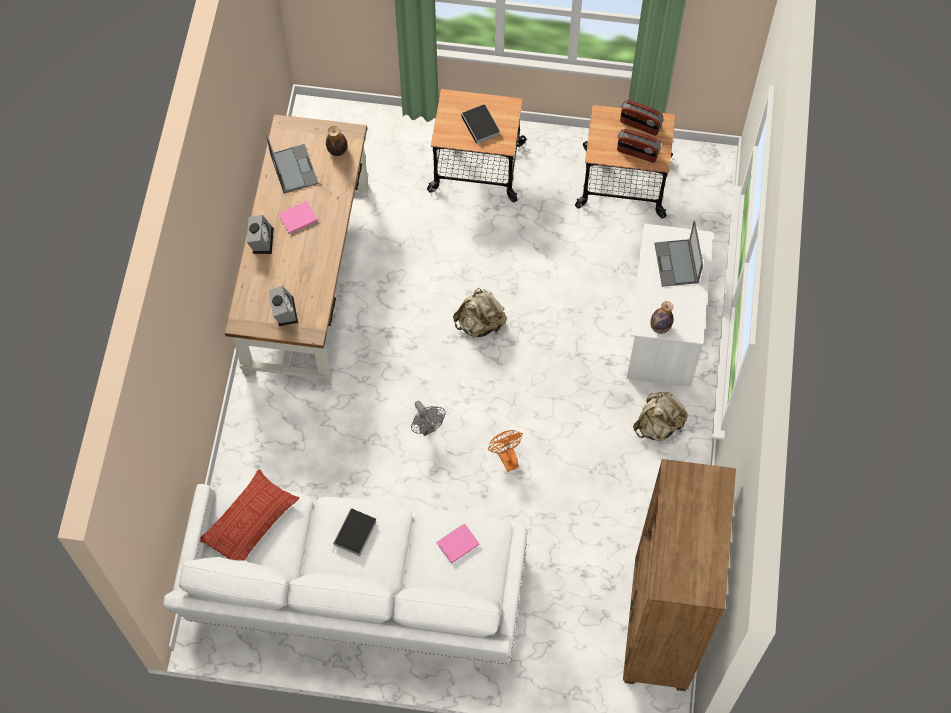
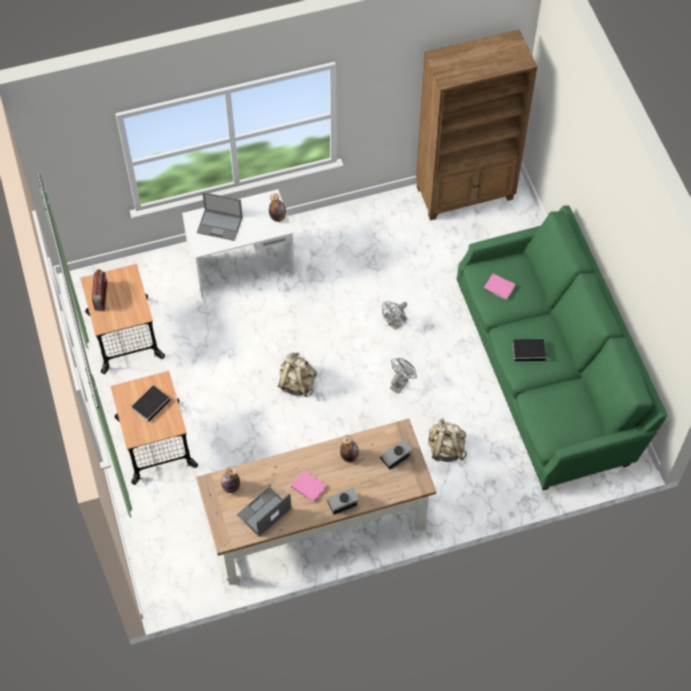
camera: 115 degrees left, 5 degrees down
(250, 521) = (560, 421): pillow -> none
(310, 269) = (349, 456): none -> bottle
(356, 594) = (548, 373): white sofa -> green sofa
(506, 457) = (395, 324): orange fan -> grey fan
(637, 153) = (128, 289): radio -> none
(658, 425) = (320, 243): beige backpack -> beige backpack (446, 449)
(676, 263) = (220, 225): laptop -> laptop turned 45 degrees clockwise

